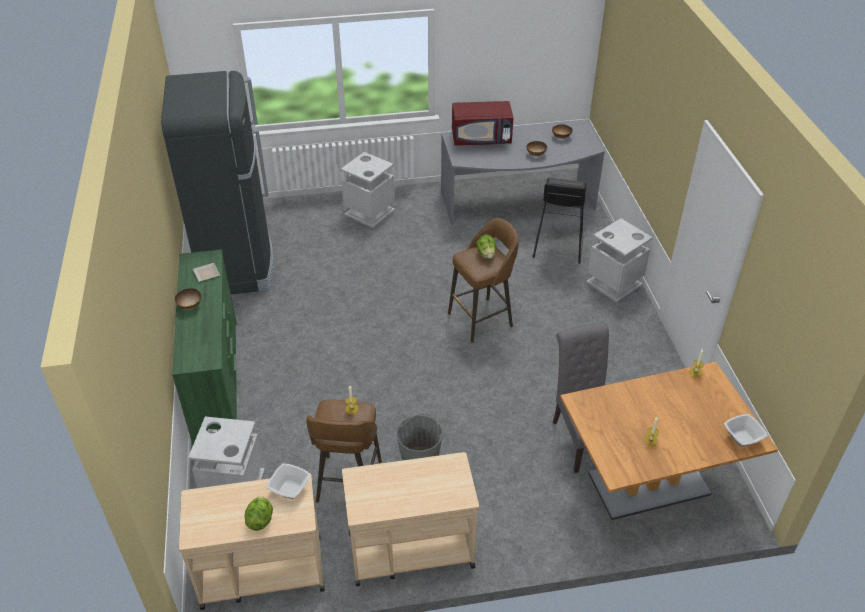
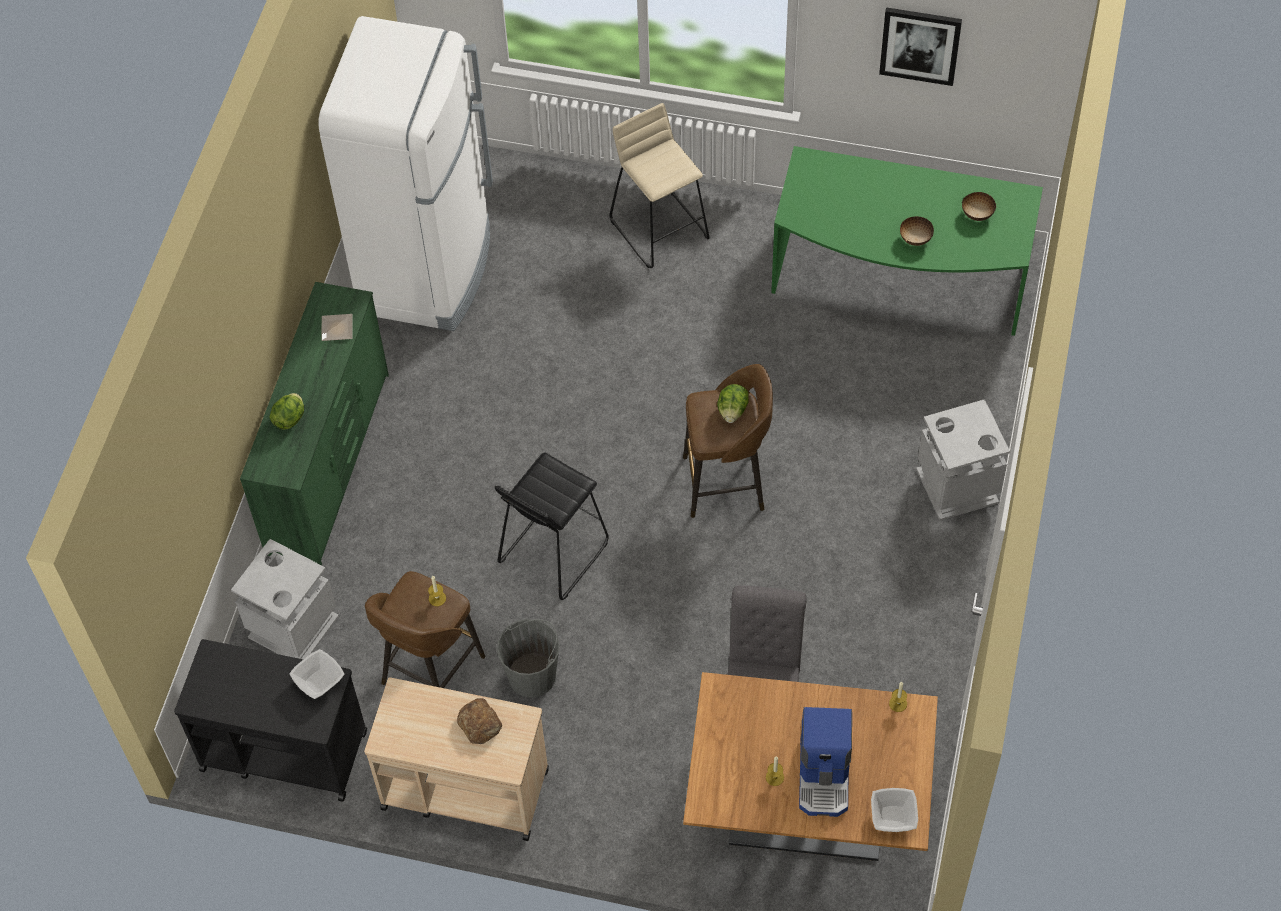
camera: 25 degrees right, 15 degrees up
(189, 306) = (297, 377): bowl -> none
(237, 265) = (428, 270): black fridge -> white fridge
(260, 519) = (272, 708): lettuce -> lettuce (290, 418)
(261, 572) = (283, 750): beige cart -> black cart
(369, 212) = (660, 228): grey trash can -> beige stool
(426, 476) = (480, 723): none -> bread
(481, 138) = (849, 178): red microwave -> none
(508, 39) = (920, 45): none -> picture
(518, 203) = (899, 282): grey desk -> green desk
(557, 246) = (911, 389): black stool -> black stool (552, 552)
(682, 428) = (825, 776): none -> coffee machine

